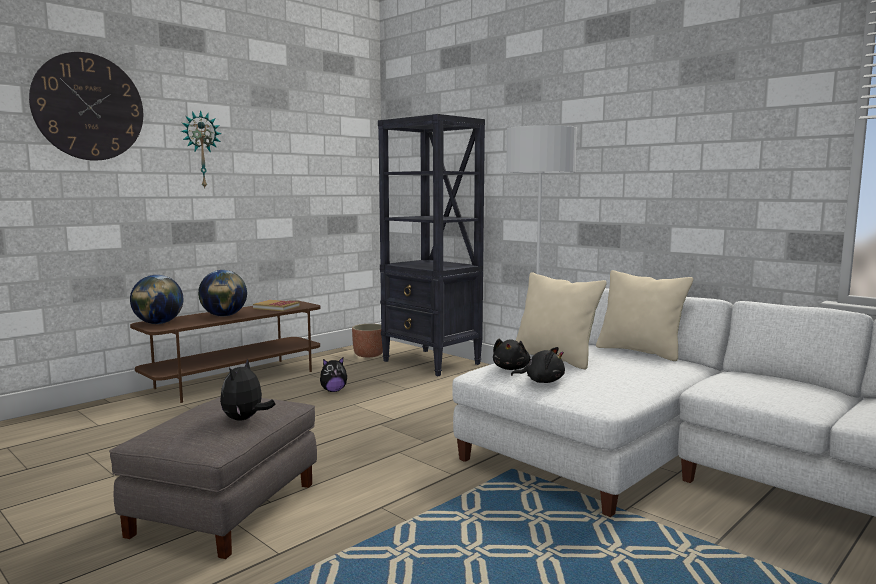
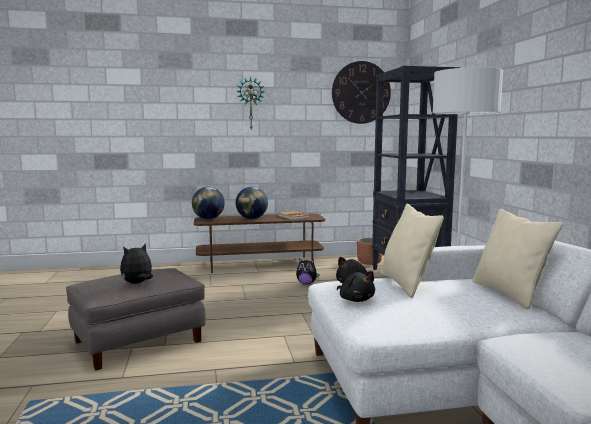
camera: 35 degrees right, 0 degrees up
(88, 107) = (178, 79): wall clock -> wall clock (361, 92)

